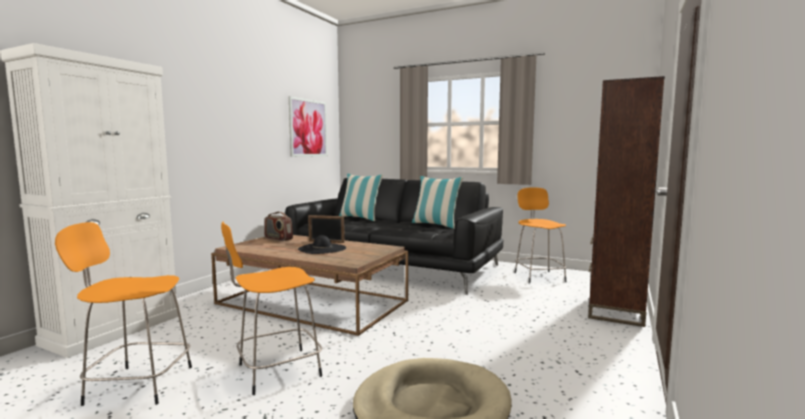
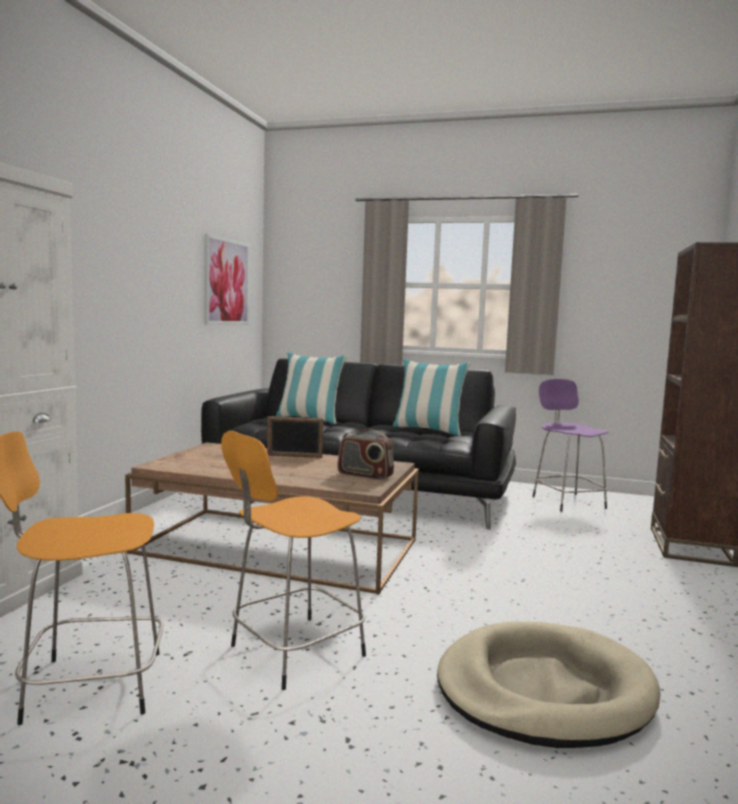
camera: 10 degrees left, 0 degrees up
(278, 239) = (216, 451): radio -> radio (364, 475)
(322, 248) = (299, 467): black hat -> none
(538, 276) = (567, 501): orange stool -> purple stool

